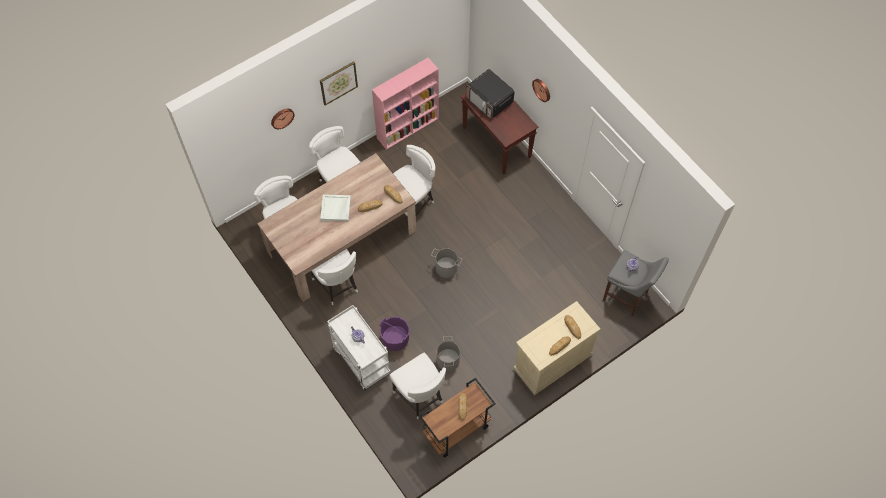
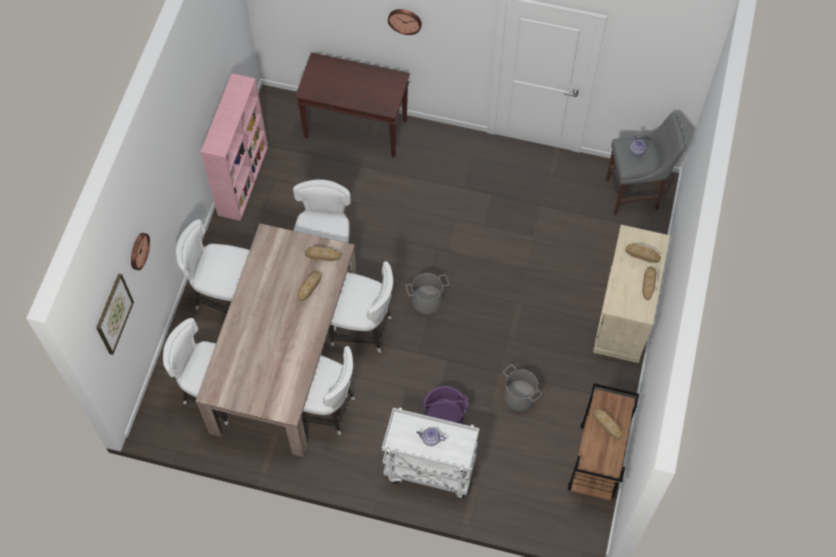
camera: 40 degrees left, 0 degrees up
(336, 209) = (273, 317): white tray -> none
(338, 82) = (170, 164): picture -> picture (113, 314)
(420, 397) = (527, 458): white chair -> white chair (363, 329)
(489, 101) = (332, 80): microwave -> none

